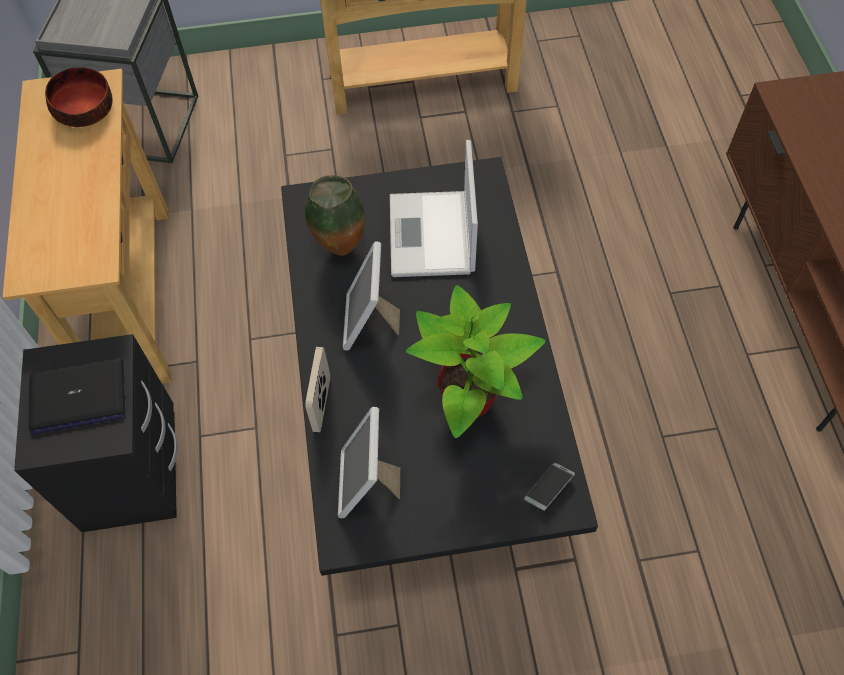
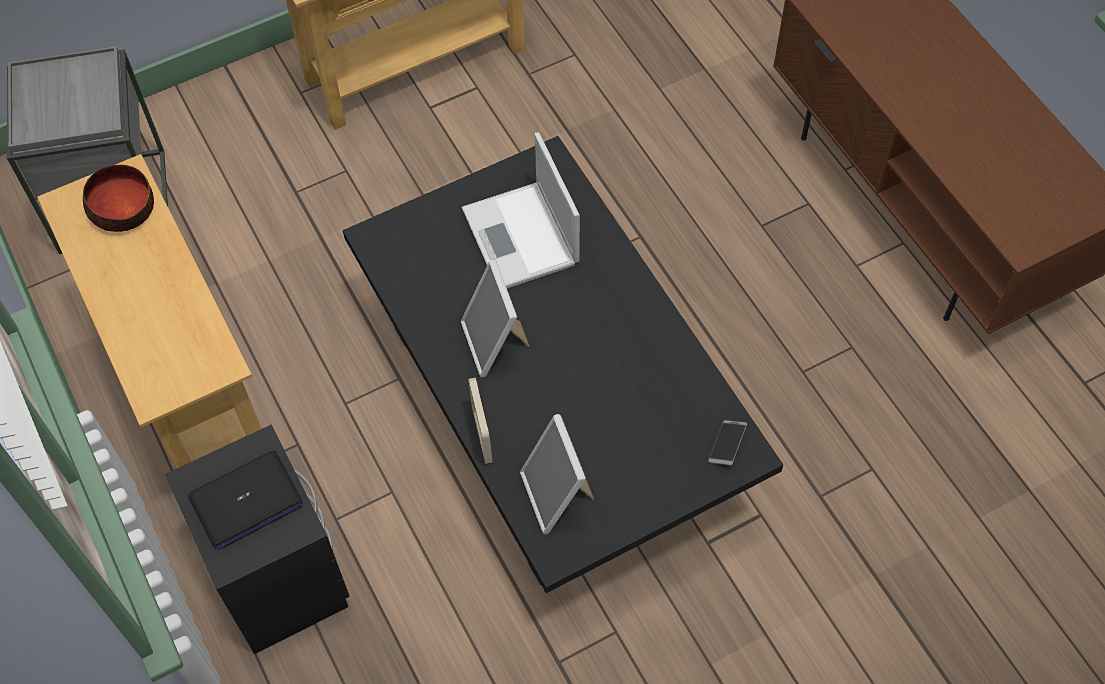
camera: 20 degrees left, 0 degrees up
(339, 248) = (432, 277): vase -> none
(469, 401) = (623, 388): potted plant -> none

